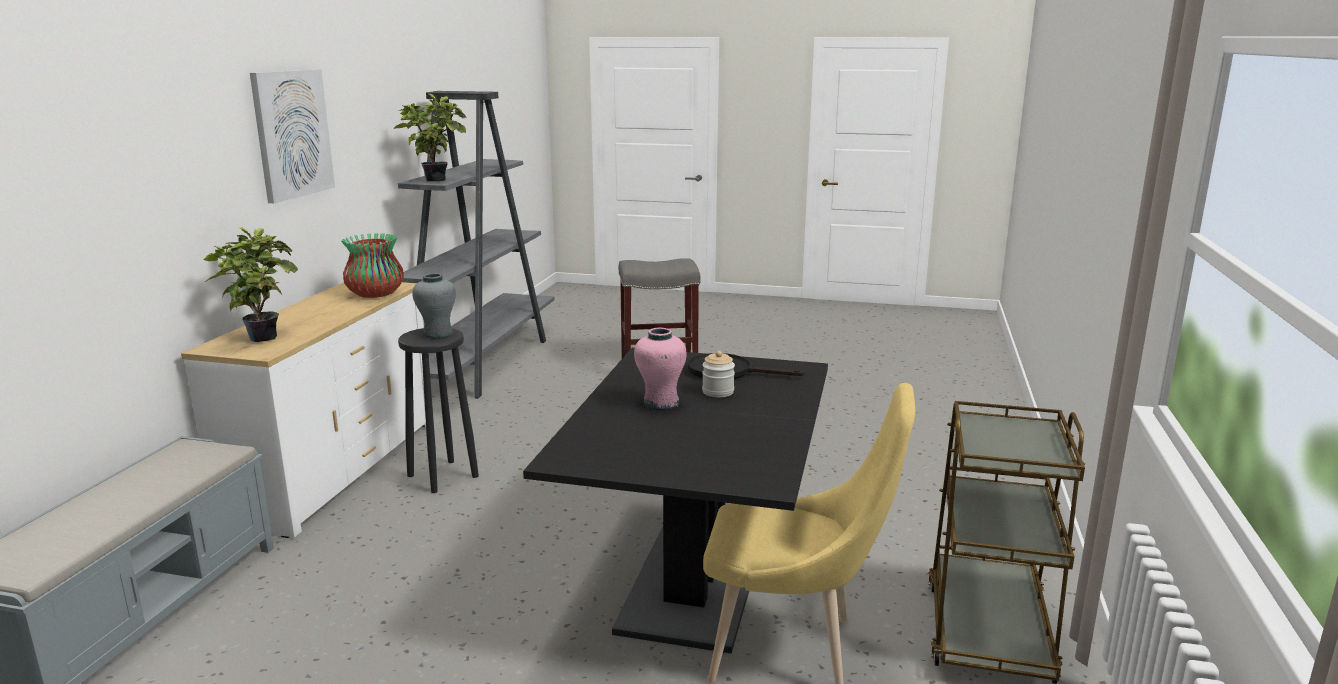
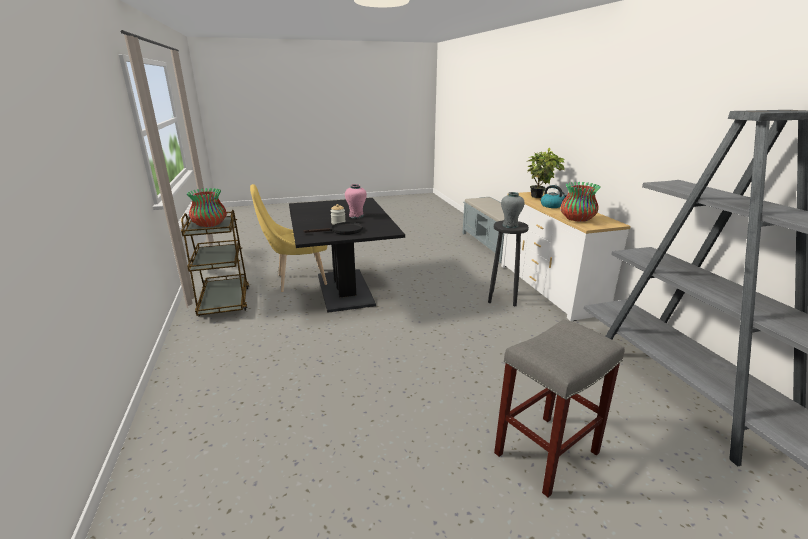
camera: 150 degrees right, 5 degrees up
(292, 134) = (625, 117): picture -> none
(317, 318) = (552, 206): none -> kettle
(437, 180) = (678, 186): potted plant -> none
(1012, 441) = (210, 224): none -> vase

